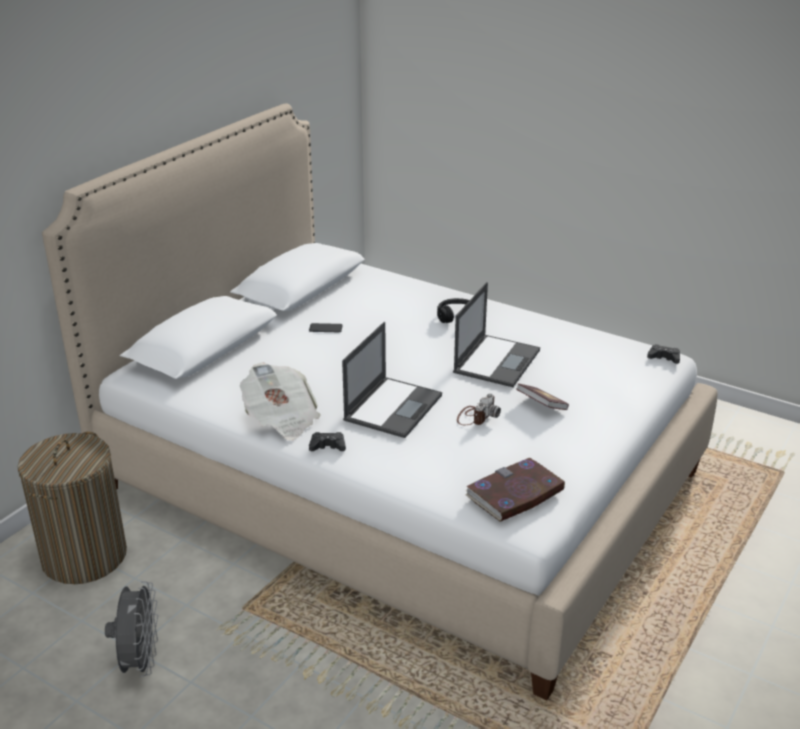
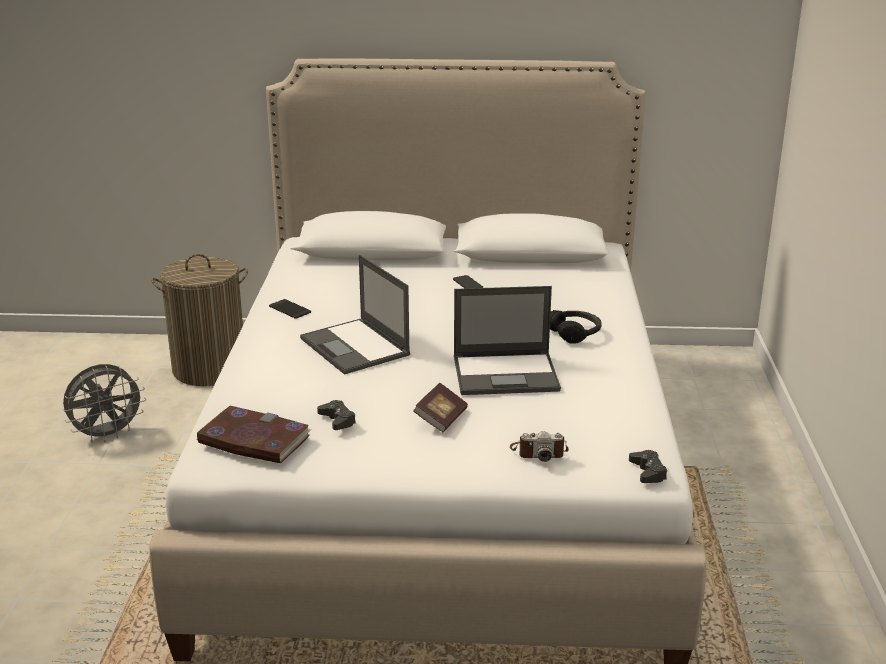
camera: 60 degrees right, 5 degrees down
(281, 419) = (290, 309): newspaper -> phone
(327, 446) = (263, 338): black game controller -> black game controller (337, 420)
(393, 407) = (355, 347): laptop -> laptop turned 60 degrees clockwise
(476, 416) = (377, 388): camera -> camera (538, 452)

